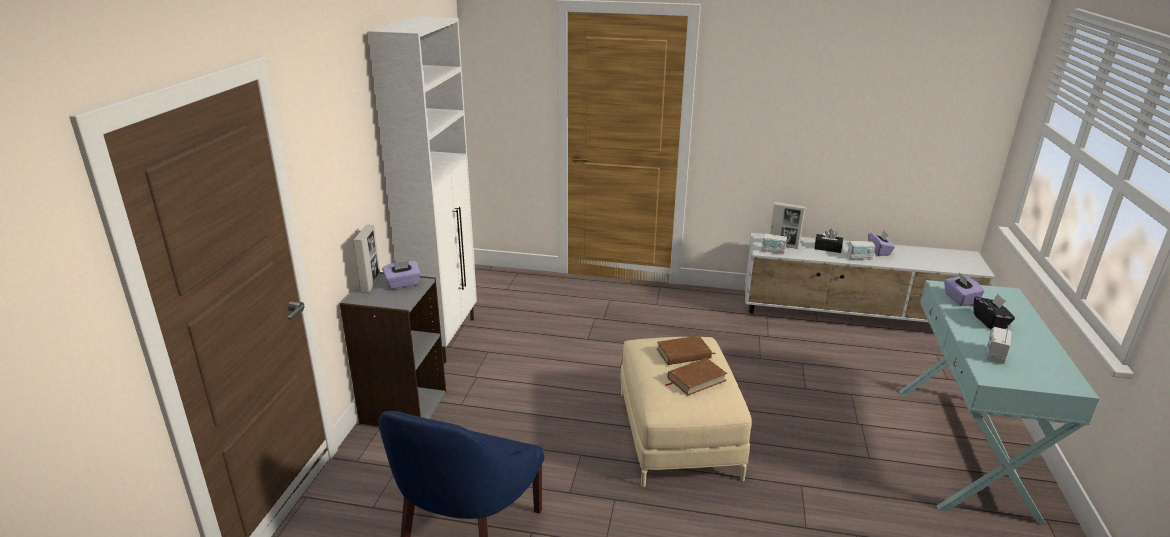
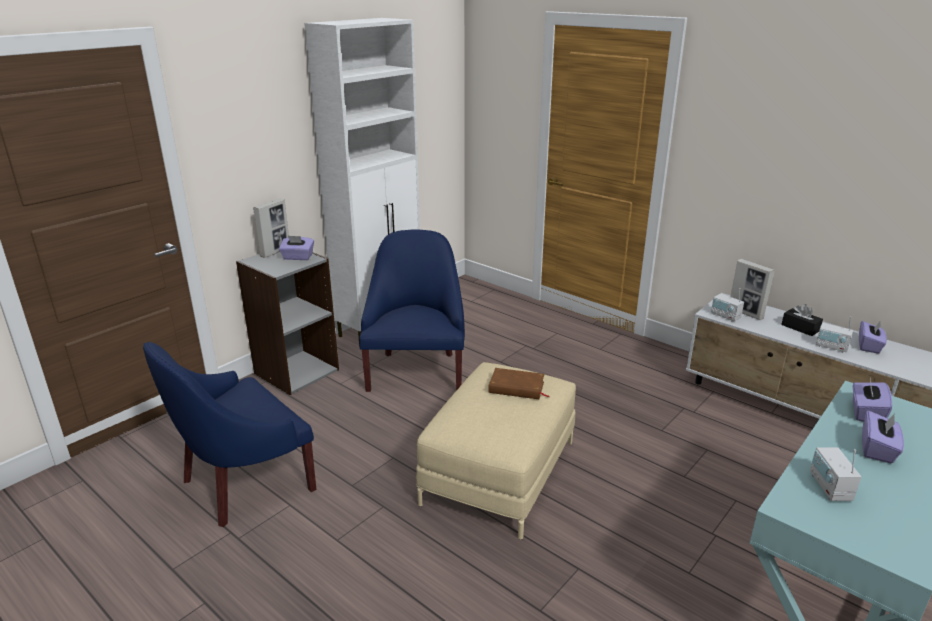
camera: 30 degrees right, 0 degrees up
(522, 370) = (416, 371): none -> blue armchair
(696, 379) = (501, 414): brown book -> none
(990, 322) = (877, 449): black tissue box -> purple tissue box
(995, 355) = (829, 487): radio -> radio turned 60 degrees counterclockwise

